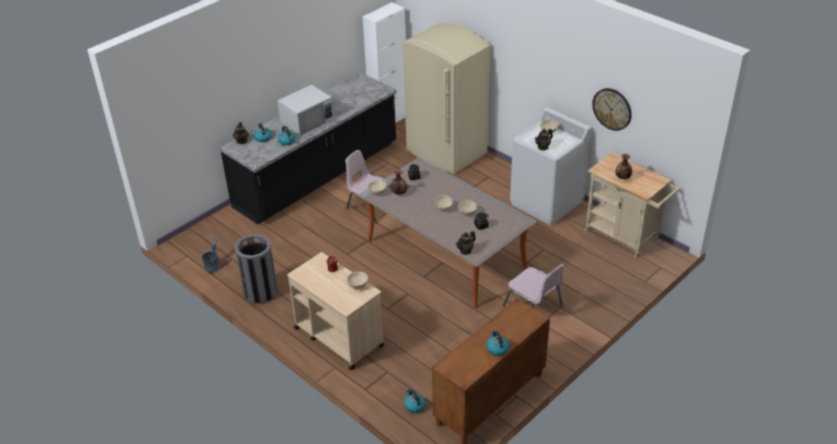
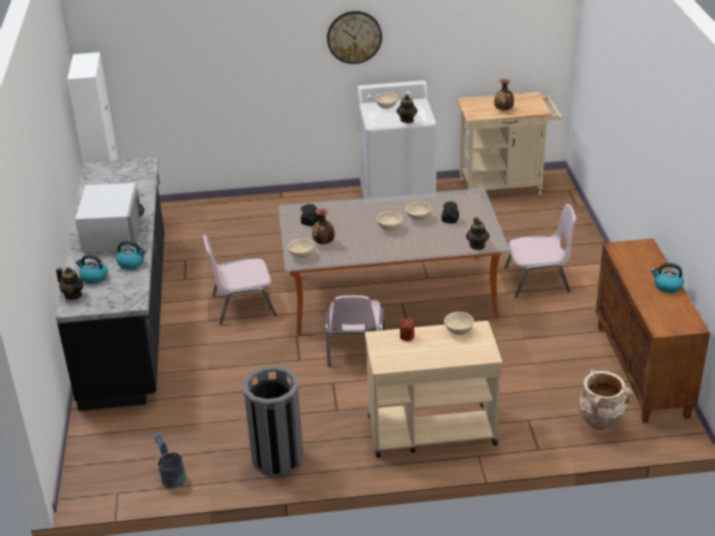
camera: 50 degrees left, 5 degrees down
(379, 269) = (355, 349): none -> pink chair
(414, 406) = (600, 425): kettle -> beige vase
(446, 152) = (228, 217): beige fridge -> none
(612, 109) = (449, 44): wall clock -> wall clock (354, 37)

